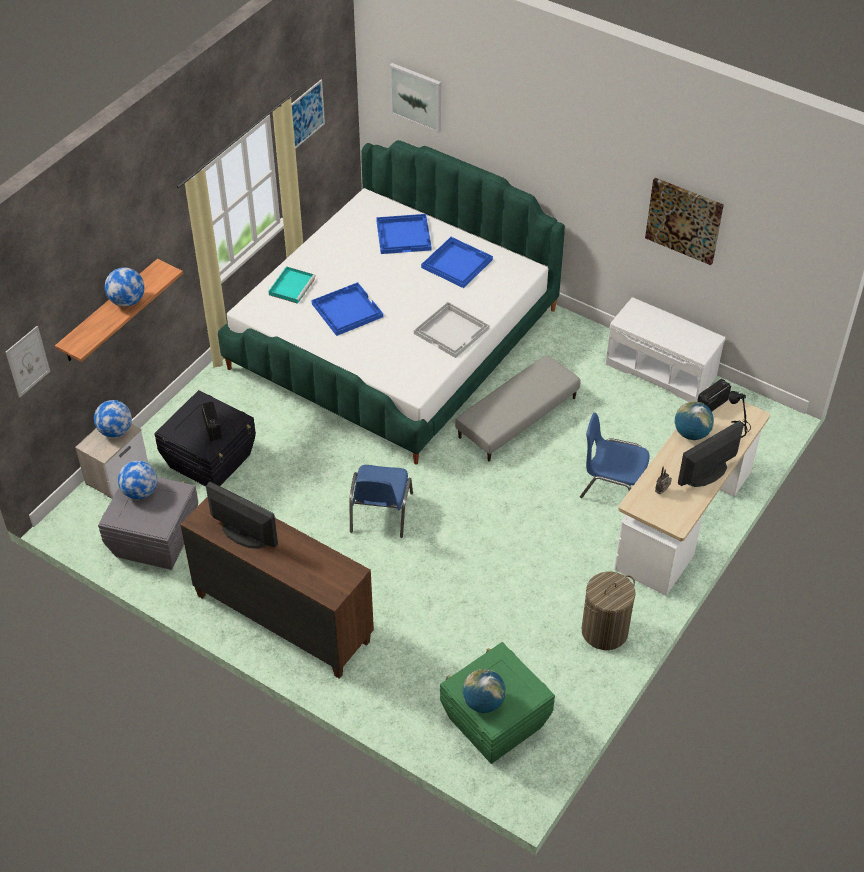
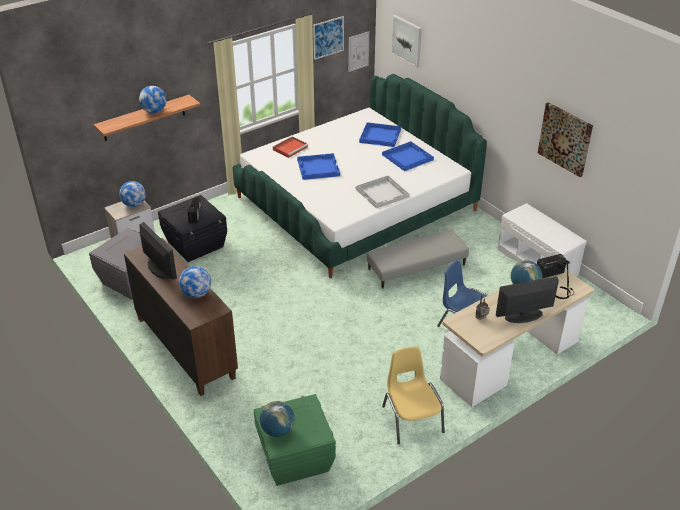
camera: 20 degrees right, 10 degrees down
(27, 361) = (69, 127): picture -> picture (358, 51)
(140, 492) = (127, 241): globe -> globe (196, 294)
(292, 286) = (290, 148): turquoise tray -> red tray
(380, 513) = (288, 301): blue chair -> none
(604, 631) = (411, 418): laundry basket -> yellow chair

